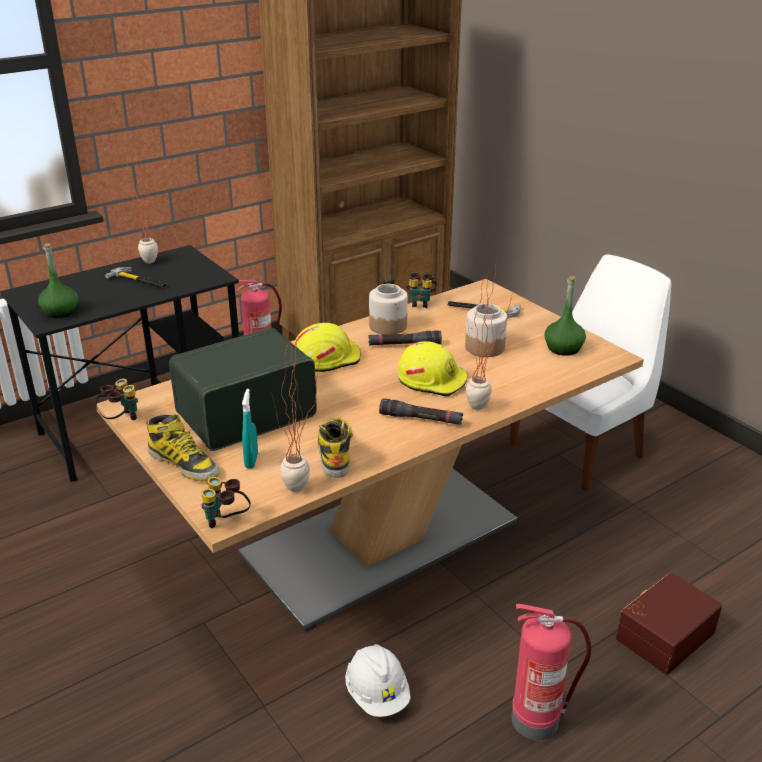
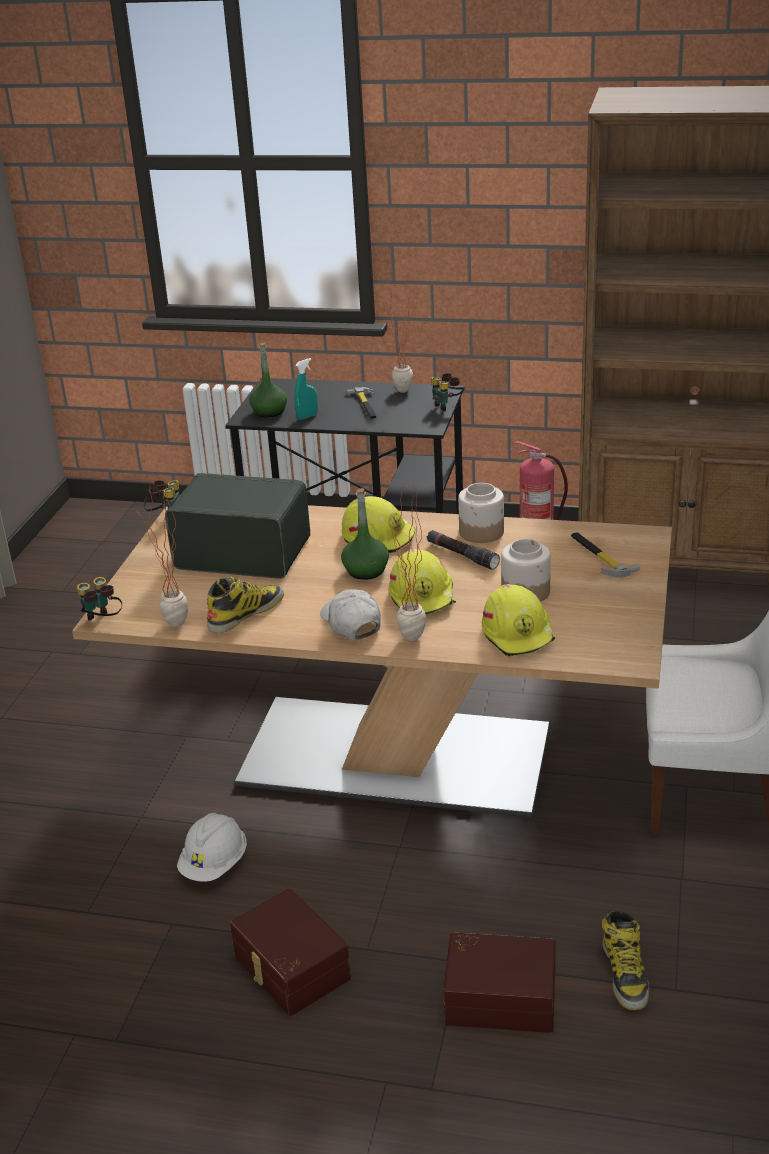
camera: 50 degrees right, 0 degrees up
(184, 463) = (147, 568): boot -> boot (625, 973)
(251, 461) = (186, 589): turquoise spray bottle -> turquoise spray bottle (307, 416)
(420, 303) = (553, 524): binoculars -> binoculars (447, 406)
(421, 419) = (351, 623): black flashlight -> white cap
(530, 372) = (519, 634): none -> yellow hard hat
(537, 719) = (289, 968): fire extinguisher -> brown storage box
(563, 348) = (598, 629): green bottle -> green bottle (365, 571)

